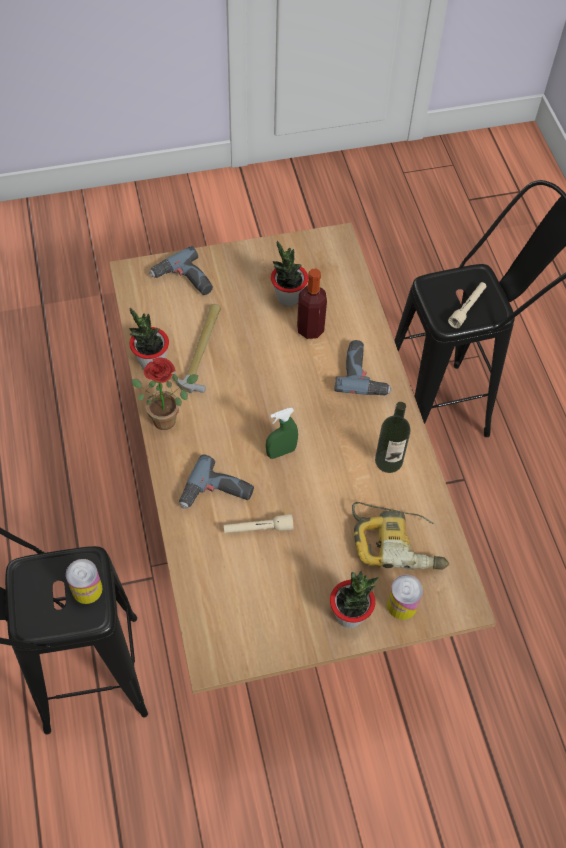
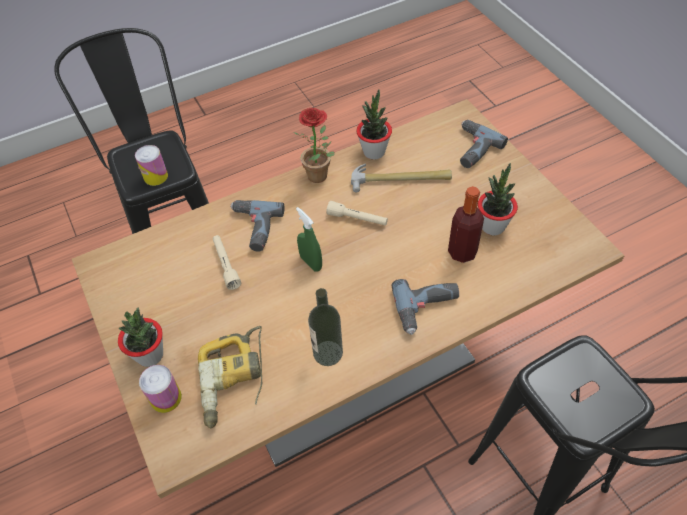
camera: 80 degrees right, 5 degrees down
(467, 308) = (572, 397): beige flashlight -> beige flashlight (357, 219)

